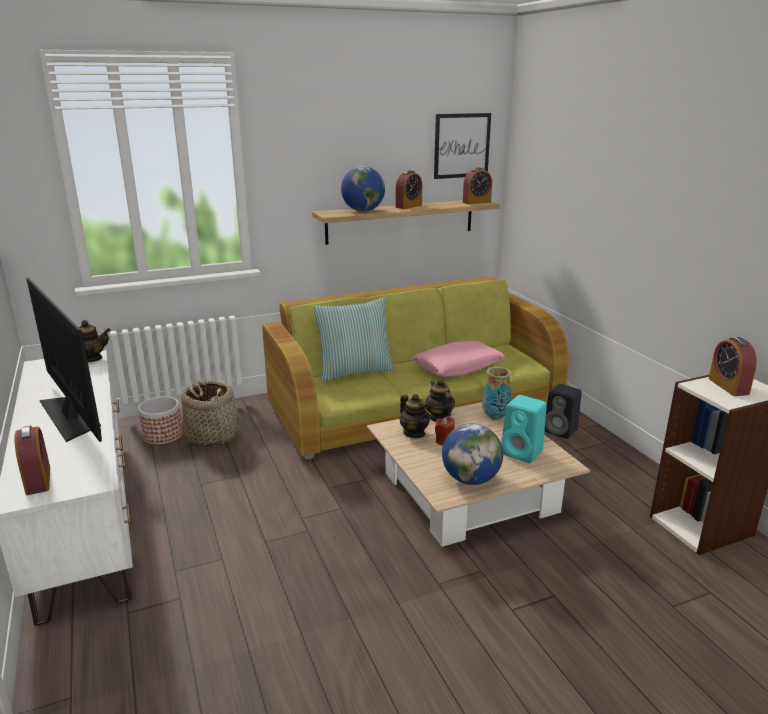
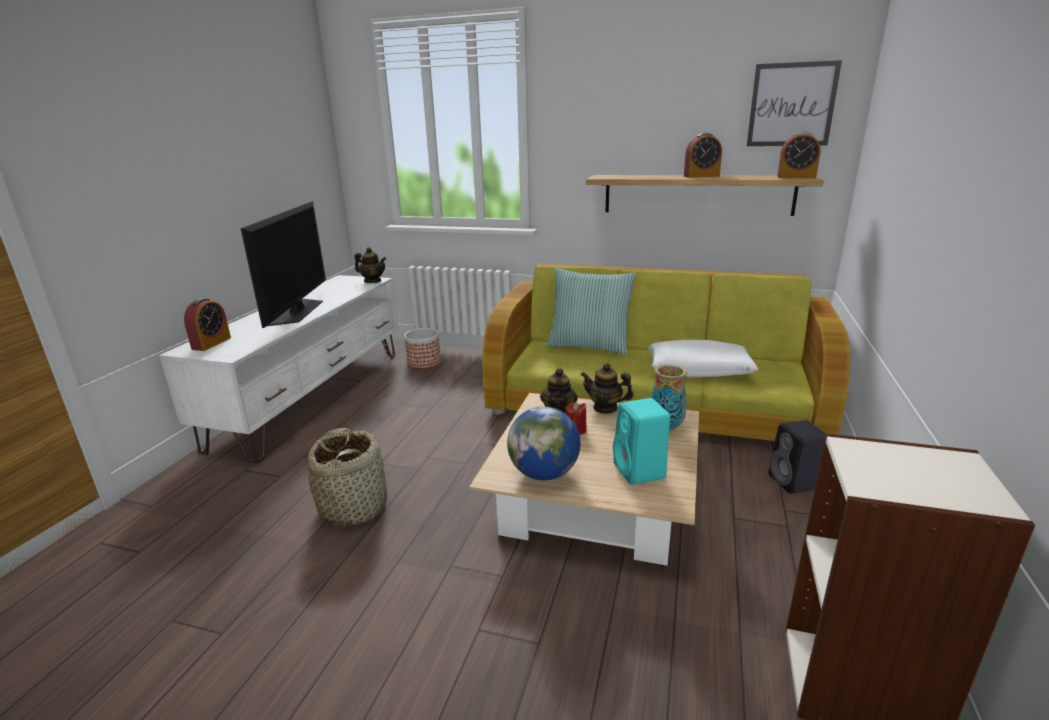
camera: 40 degrees right, 0 degrees up
(211, 437) = (452, 373): basket -> basket (354, 507)
(363, 211) = (640, 177): globe -> none
(439, 417) = (605, 408): teapot -> teapot turned 90 degrees counterclockwise
(458, 367) = (698, 369): pink pillow -> white pillow
(728, 386) = (913, 467): alarm clock -> none

